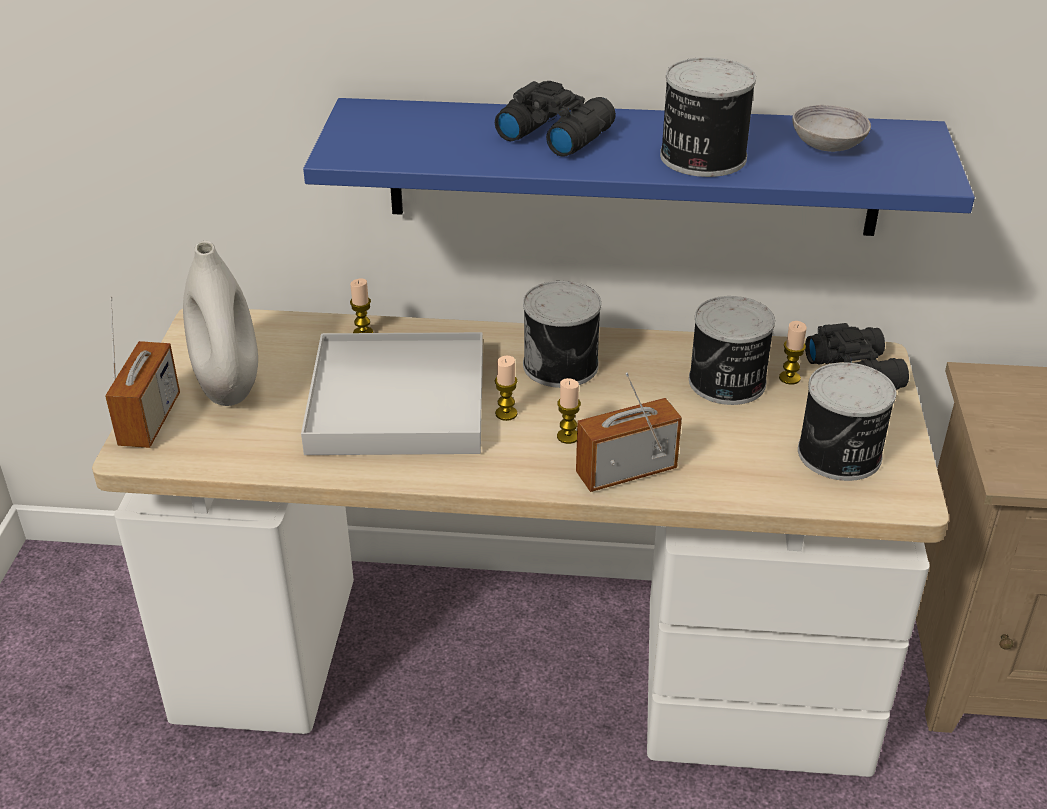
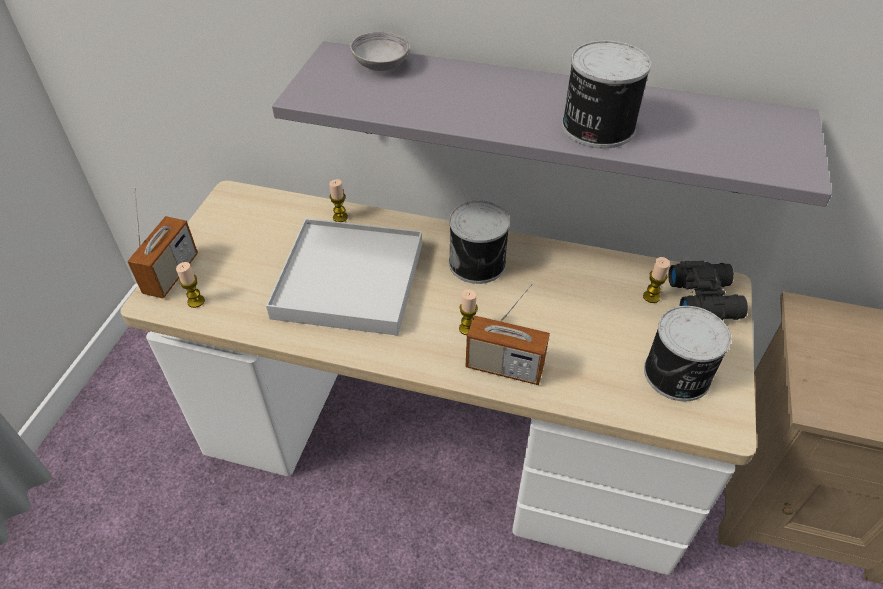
camera: 10 degrees right, 10 degrees up
(229, 386) = (233, 251): white vase -> none
(506, 413) = (426, 301): candle -> candle (196, 301)
(554, 133) = (481, 91): black binoculars -> none
(626, 471) = (504, 367): radio -> radio turned 150 degrees counterclockwise
(633, 167) = (549, 118): blue shelf -> grey shelf
(727, 383) = (601, 295): can -> none
(827, 146) = (708, 126): grey bowl -> grey bowl (381, 65)

